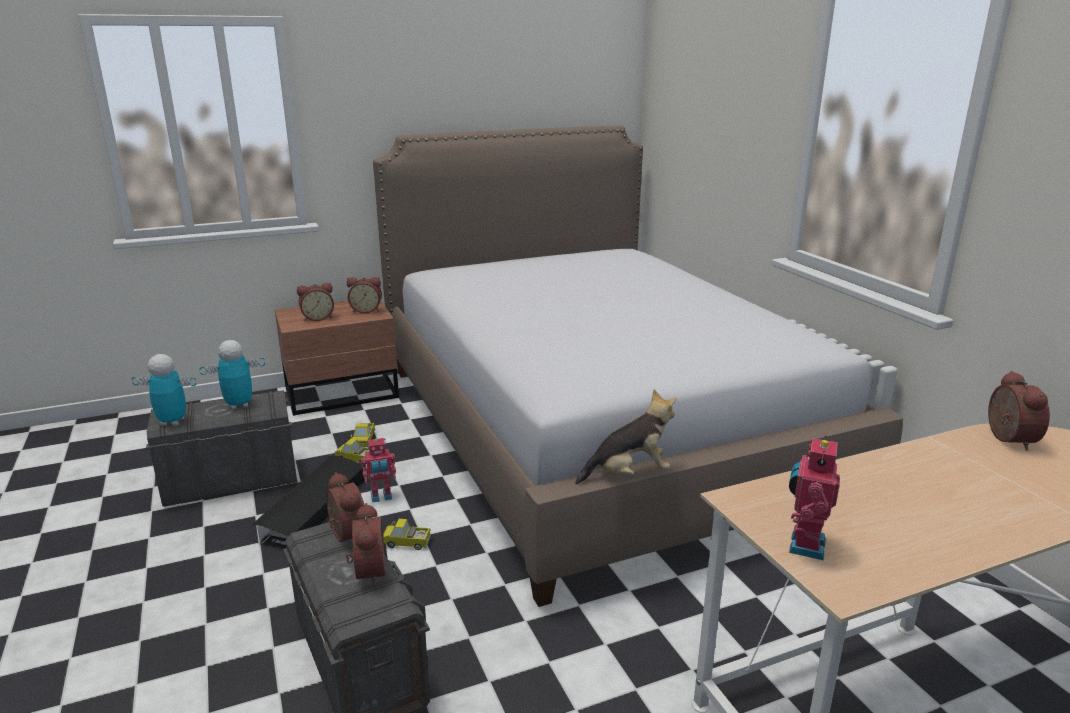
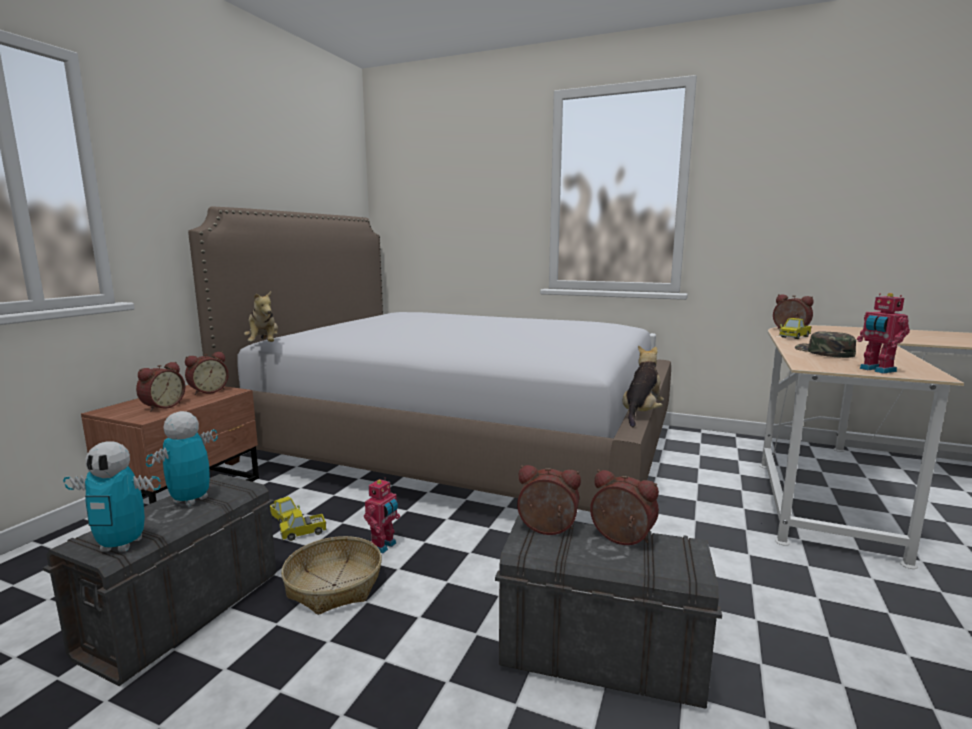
camera: 45 degrees left, 10 degrees down
(172, 422) = (122, 545): toy robot -> toy robot turned 135 degrees counterclockwise
(313, 509) = (334, 585): black storage box -> basket
(406, 543) = (469, 563): toy truck -> toy truck (794, 337)
(414, 277) = (264, 345): none -> plush toy
(864, 492) = (823, 352): none -> green cap

